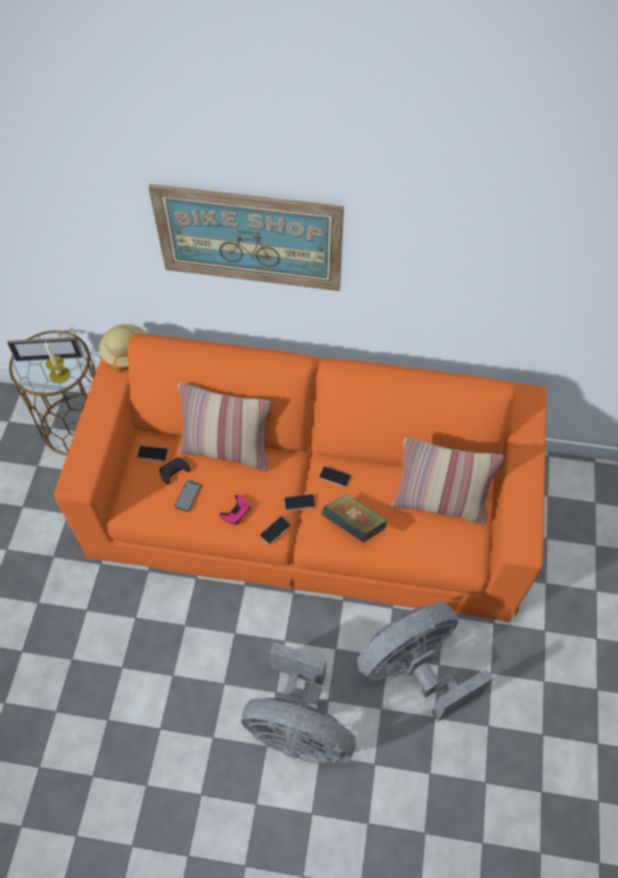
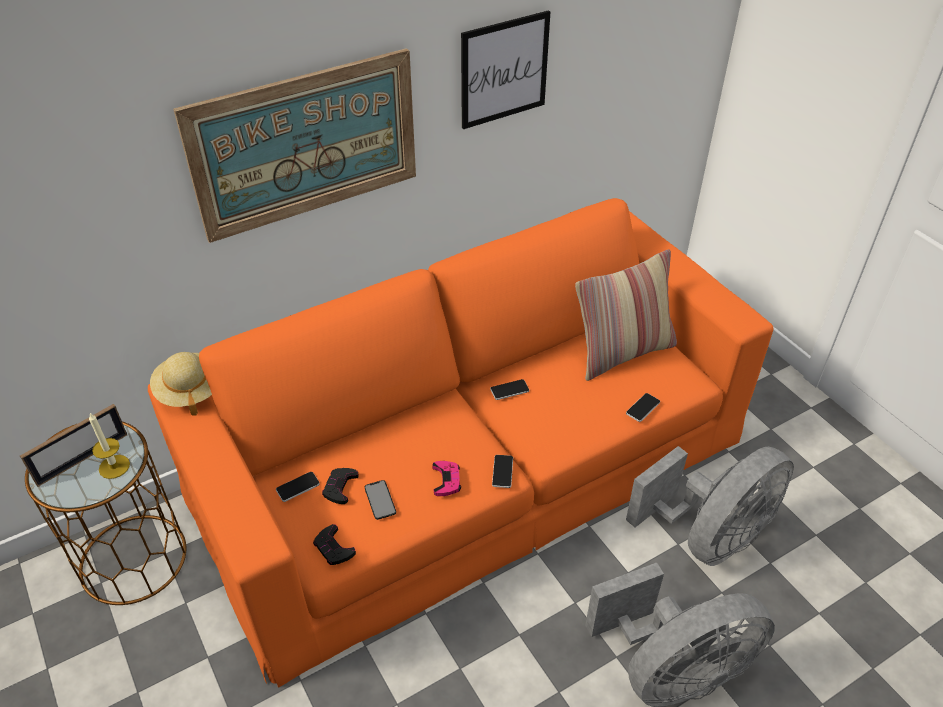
camera: 40 degrees left, 15 degrees down
(138, 507) = (334, 548): none -> black game controller
(226, 450) = (378, 434): pillow -> none
(299, 502) = (499, 433): phone -> phone (643, 408)
(353, 525) = (571, 417): book -> none
(413, 669) = (710, 536): grey fan -> grey fan turned 150 degrees counterclockwise
(437, 248) = (504, 70): none -> picture

